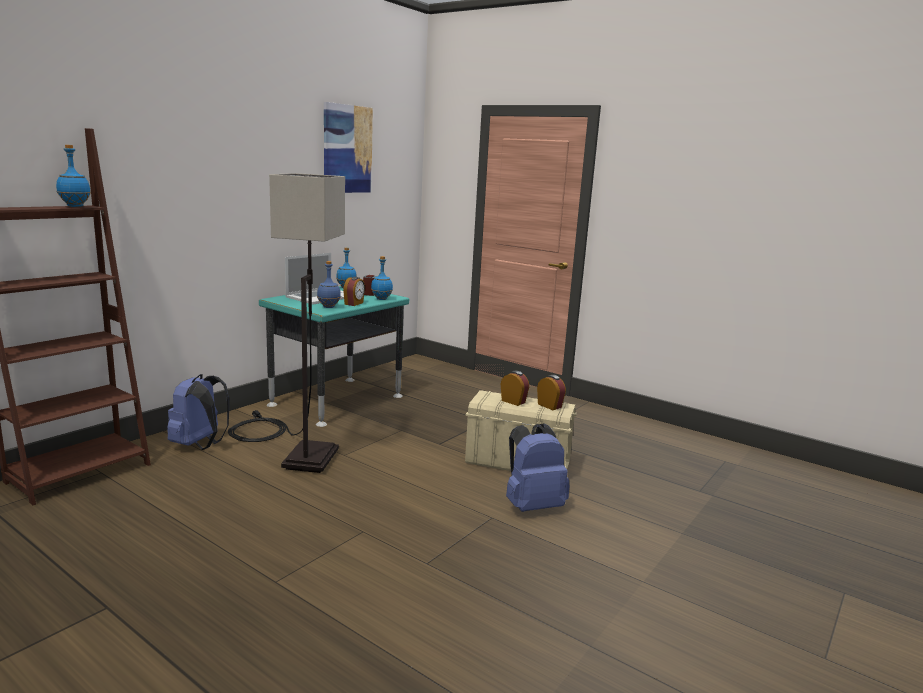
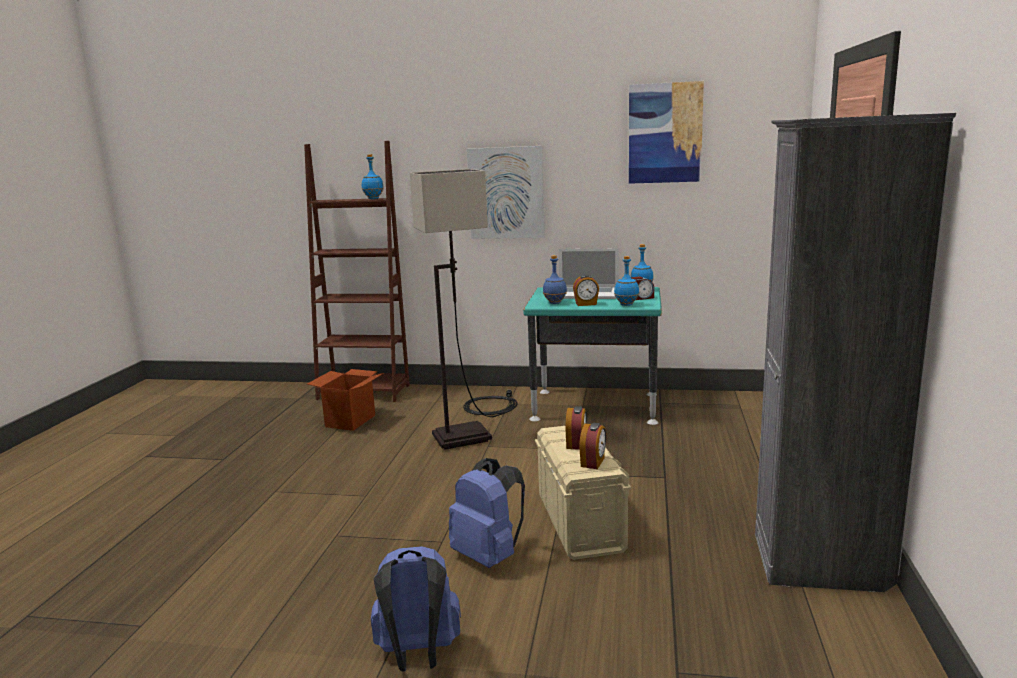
camera: 65 degrees right, 0 degrees up
(154, 499) = (350, 421): none -> cardboard box
(200, 444) = (441, 401): blue backpack -> blue backpack (418, 655)
(224, 200) = (506, 193): none -> picture
(622, 424) = (819, 563): none -> grey cabinet

